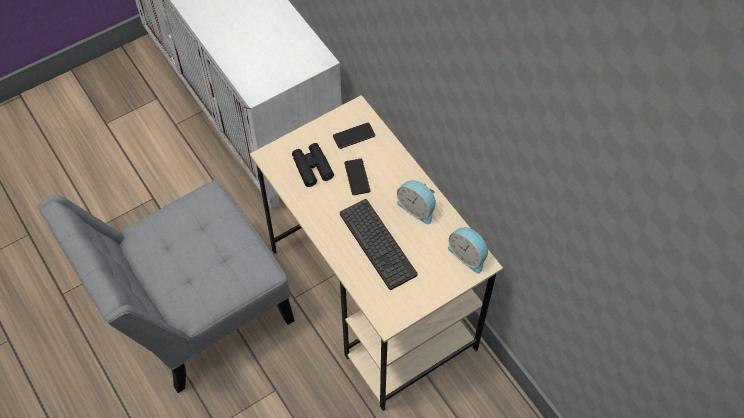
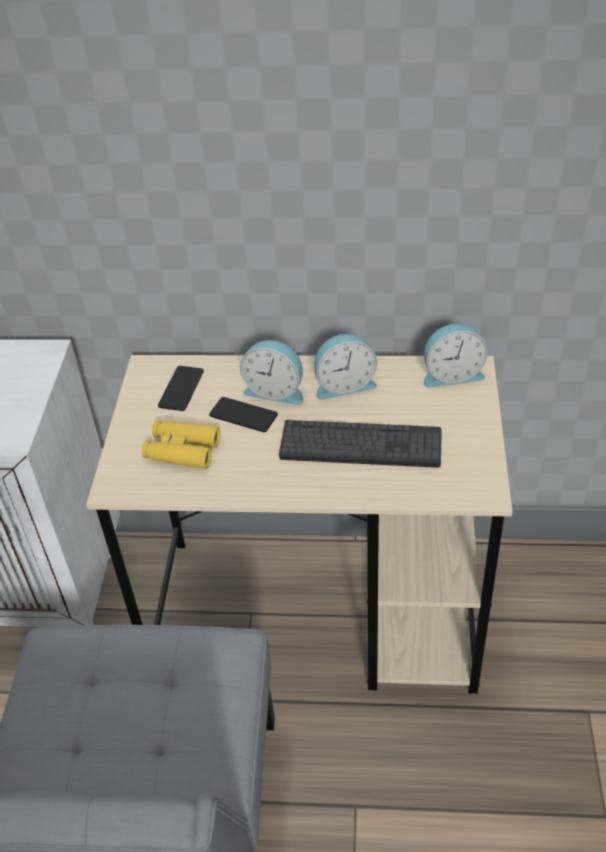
camera: 50 degrees left, 15 degrees down
(312, 167) = (182, 450): black binoculars -> yellow binoculars
(387, 179) = (276, 390): none -> alarm clock

